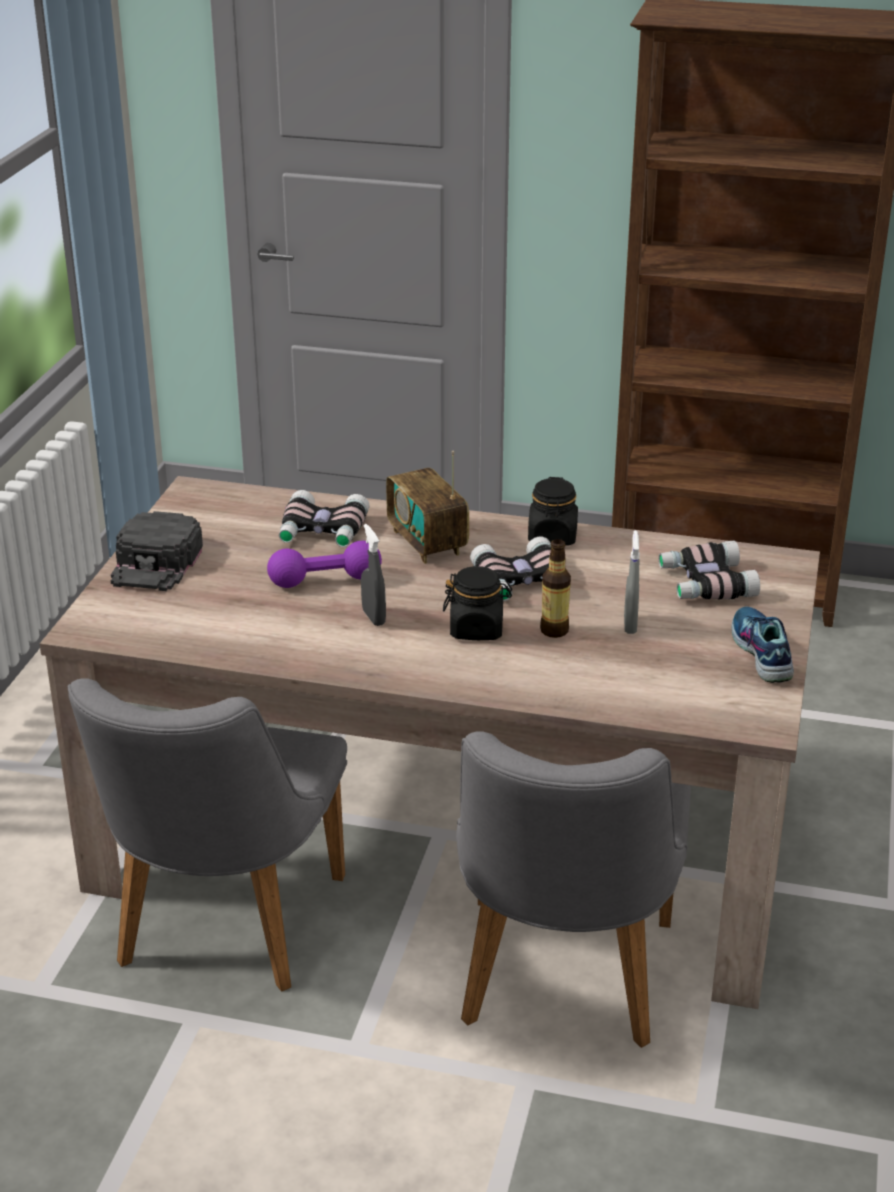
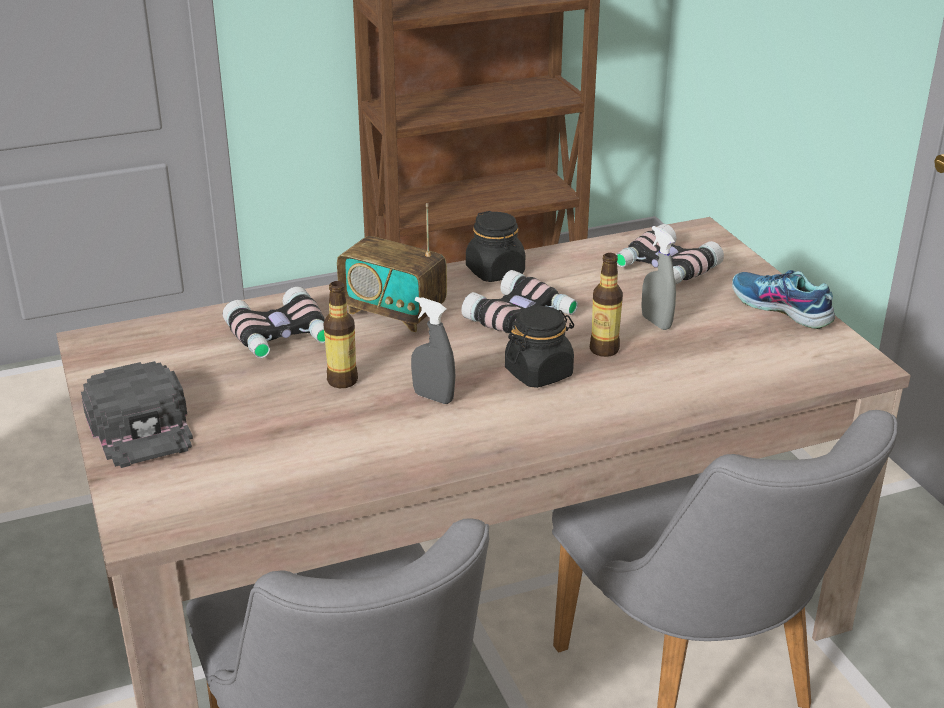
camera: 35 degrees left, 0 degrees up
(325, 581) = (342, 381): purple dumbbell -> bottle

